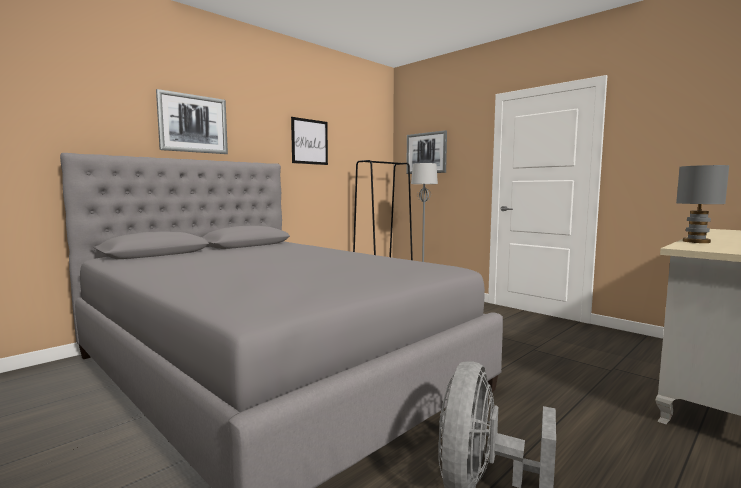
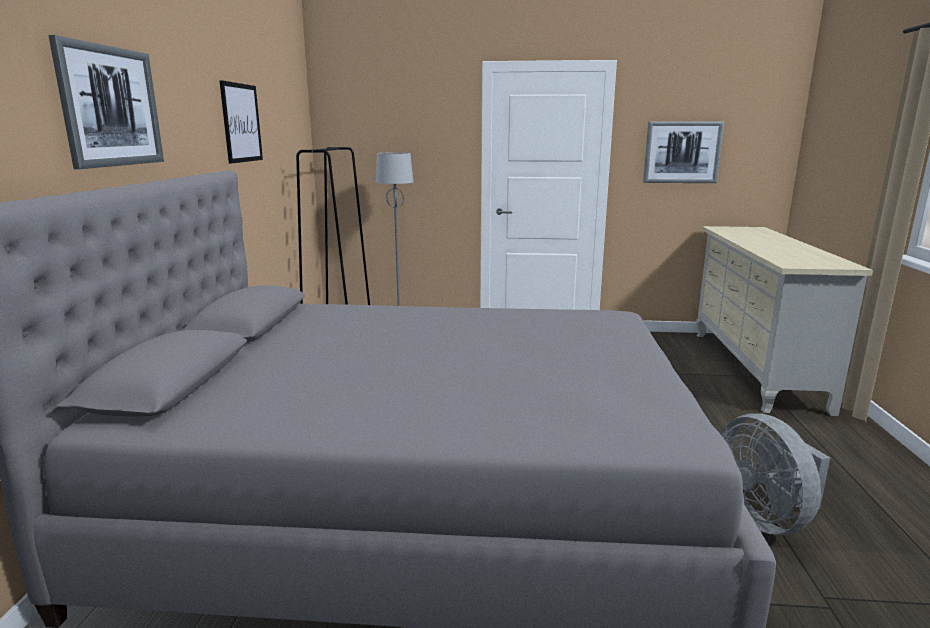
camera: 40 degrees left, 10 degrees up
(426, 153) = (375, 133): picture -> picture (682, 152)
(697, 242) = (768, 253): grey table lamp -> none

